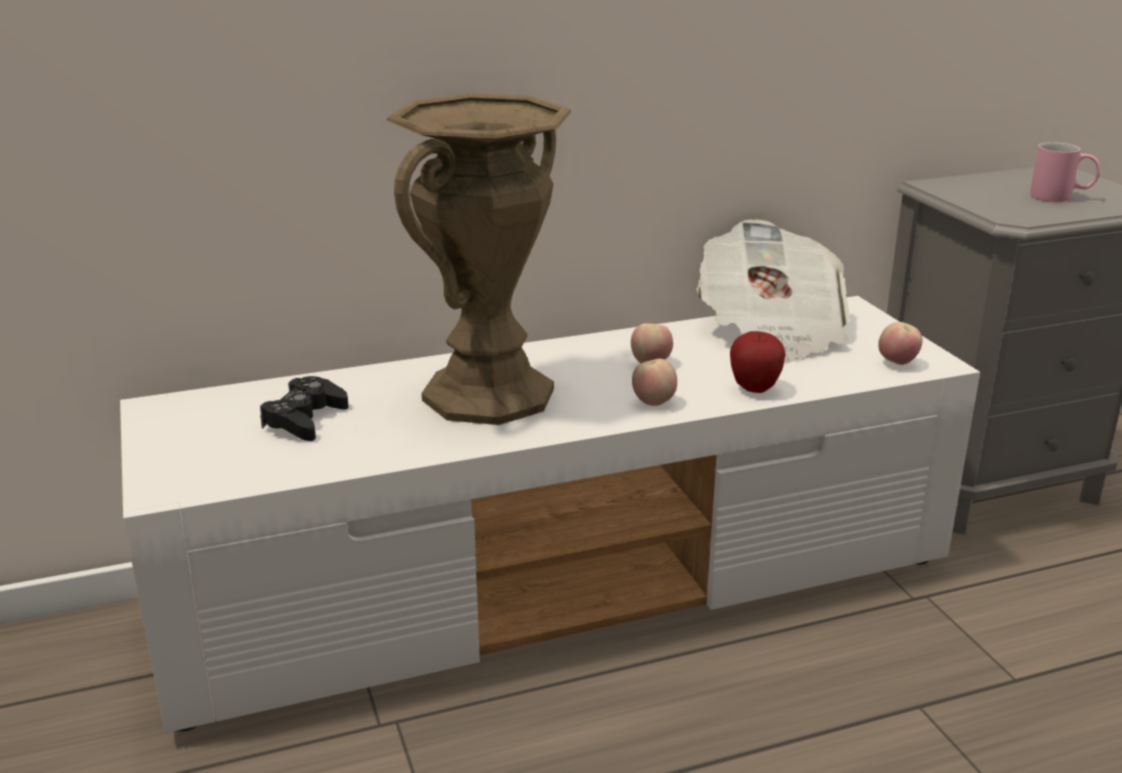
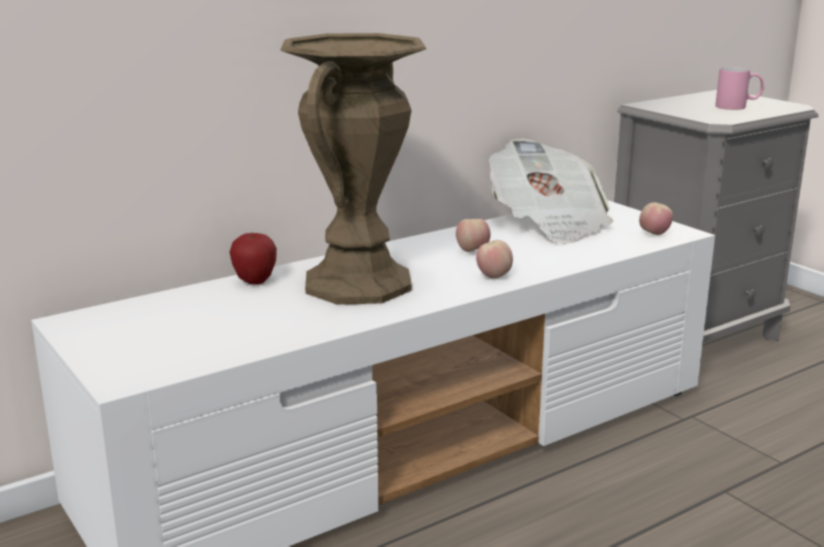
camera: 15 degrees left, 5 degrees down
(305, 419) = (214, 316): black game controller -> none
(754, 389) = (563, 260): apple -> apple (255, 282)

